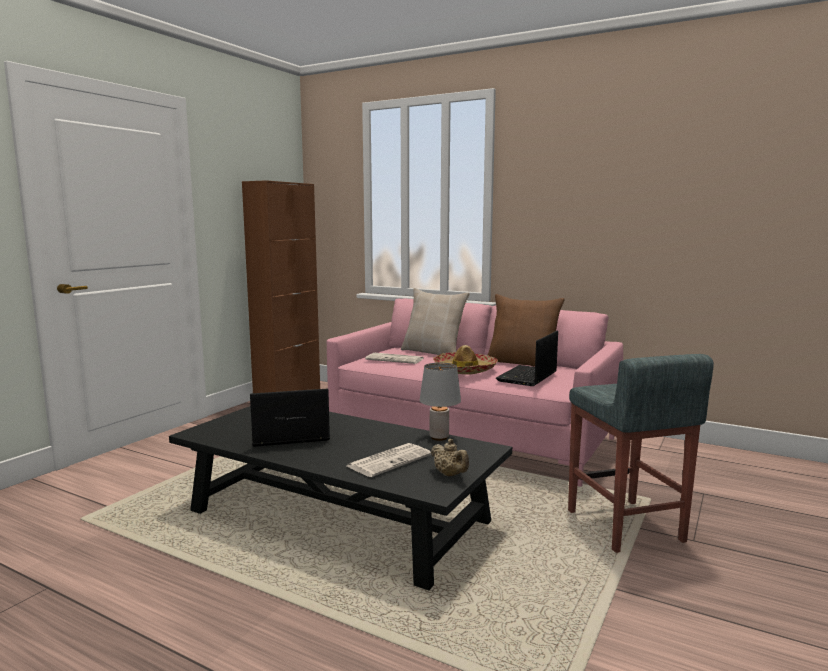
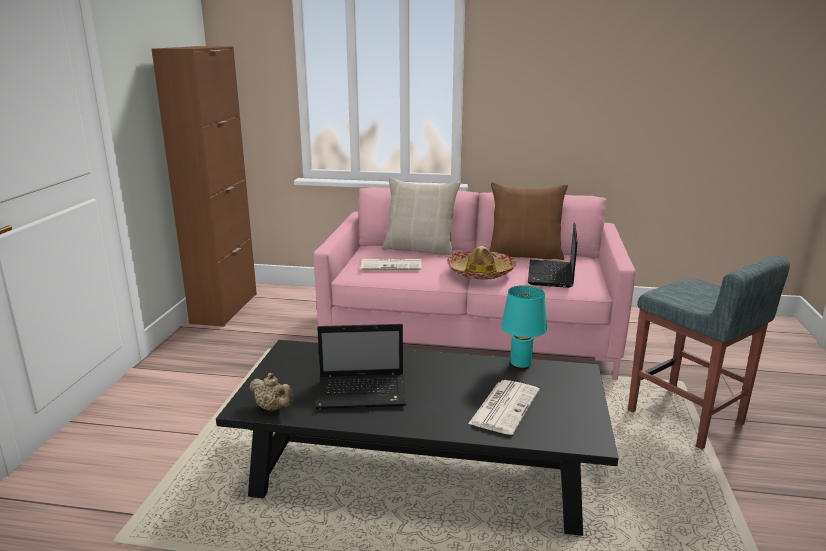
camera: 20 degrees left, 10 degrees up
(288, 436) = (363, 393): laptop -> laptop turned 150 degrees counterclockwise
(439, 437) = (520, 364): grey table lamp -> turquoise table lamp
(450, 475) = (581, 414): beige teapot -> beige teapot (273, 408)

